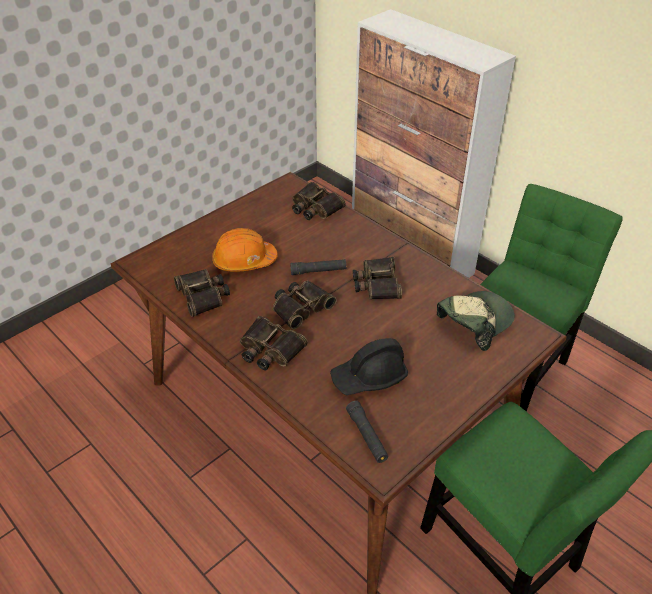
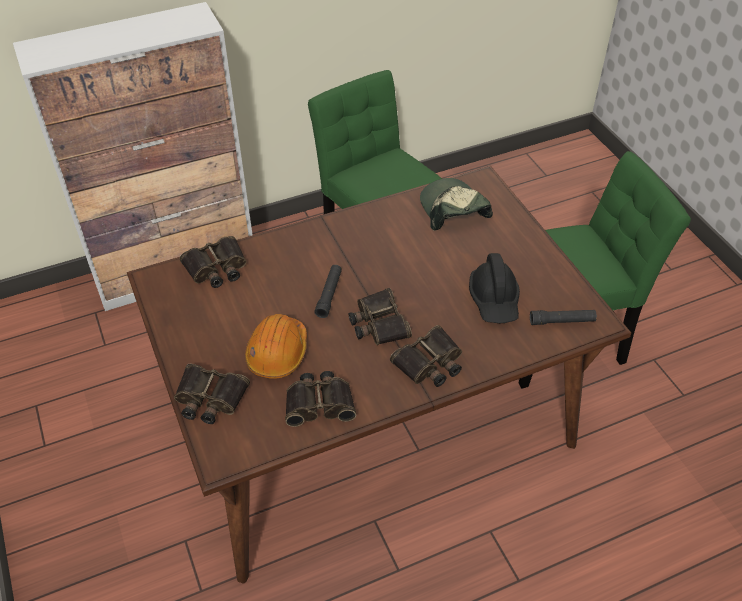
camera: 70 degrees left, 5 degrees up
(376, 283) = (371, 257): binoculars -> binoculars (209, 399)

